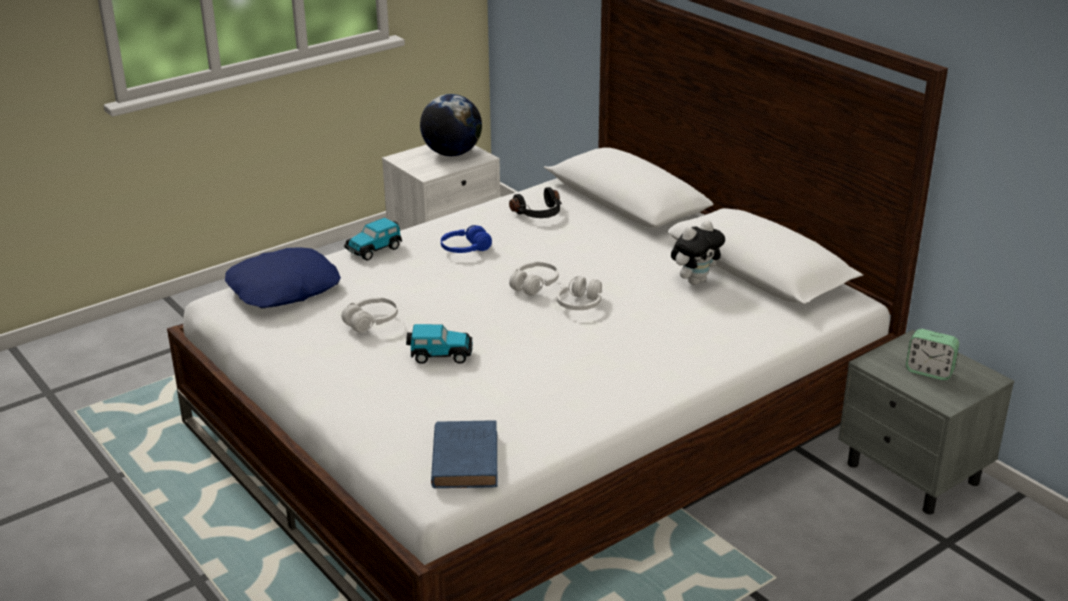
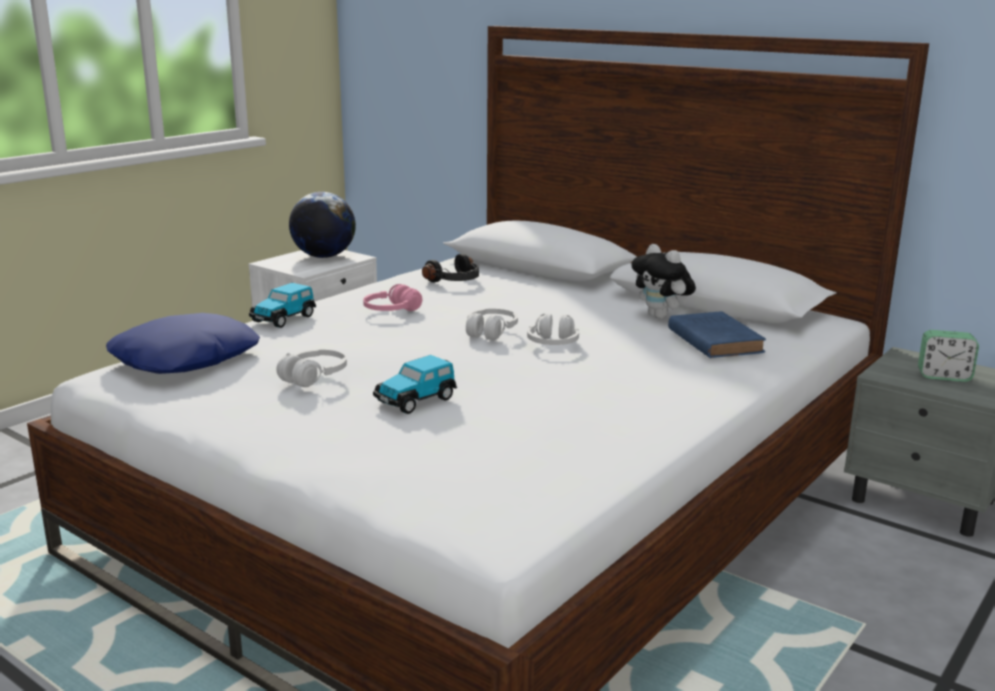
camera: 15 degrees left, 10 degrees down
(440, 354) = (417, 400): toy car -> toy car turned 150 degrees clockwise
(465, 249) = (392, 311): blue headphones -> pink headphones
(465, 458) = (517, 498): blue book -> blue book (713, 340)
(695, 281) = (661, 317): plush toy -> plush toy turned 105 degrees clockwise

